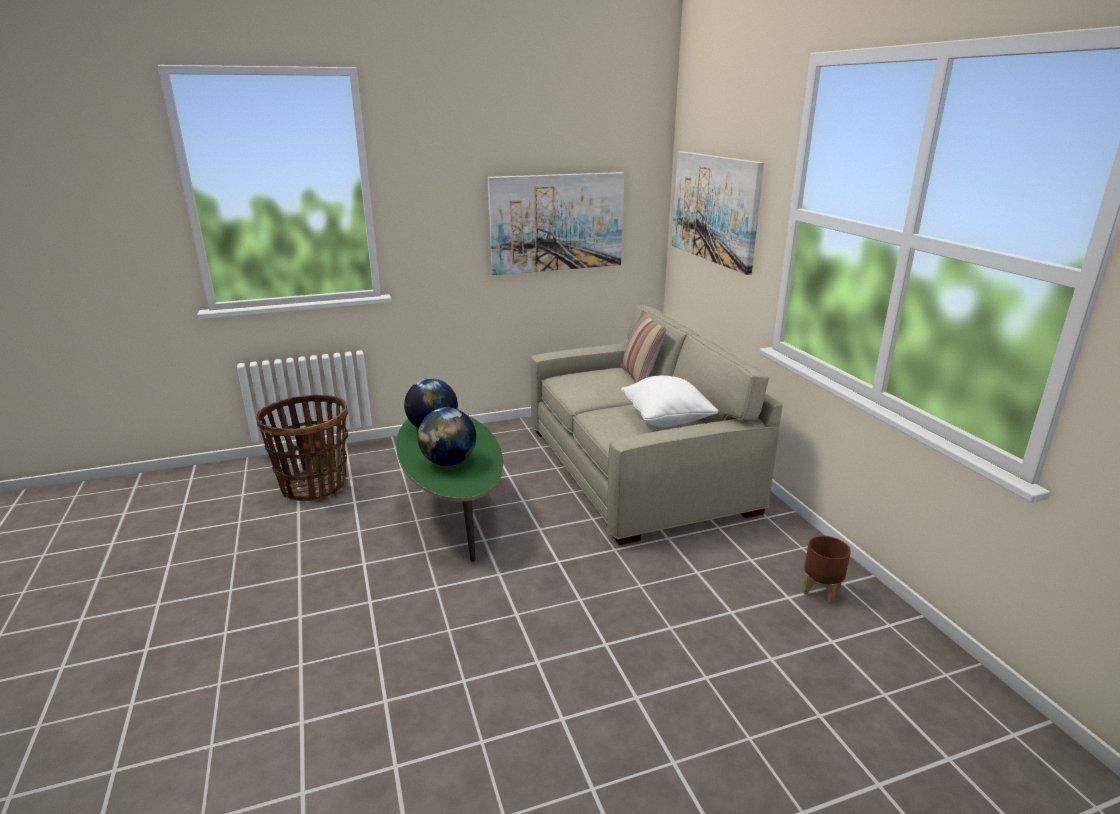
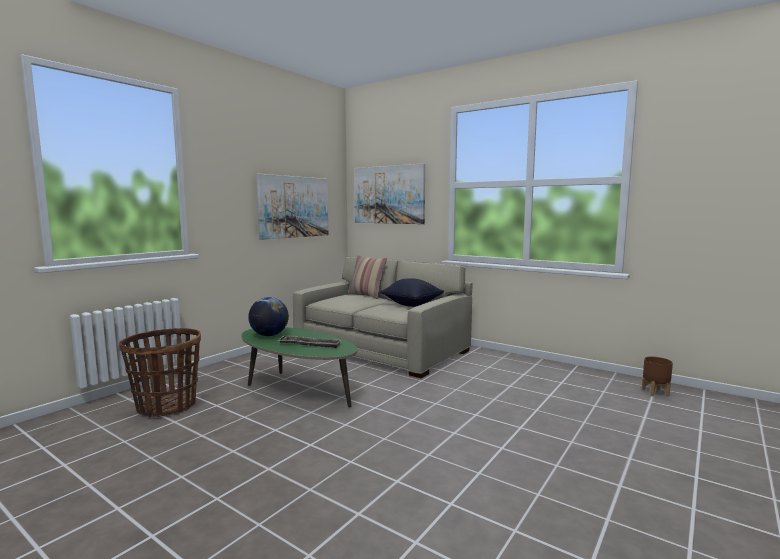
camera: 35 degrees left, 15 degrees down
(448, 462) = (310, 345): globe -> tray
(666, 420) = (412, 305): white pillow -> black pillow
(821, 590) = (532, 368): brown planter -> brown planter (655, 392)

